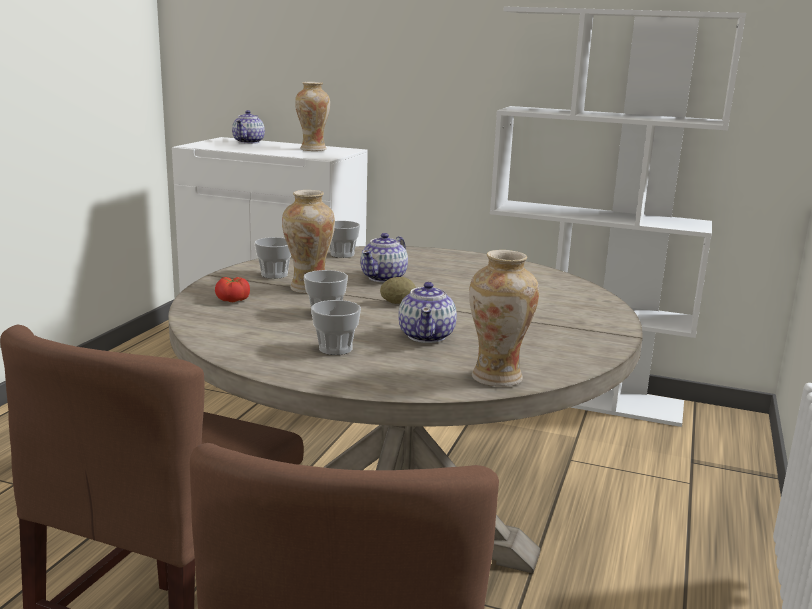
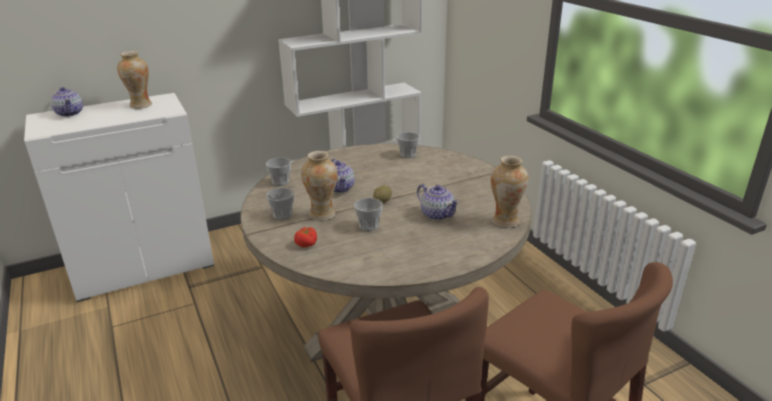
camera: 45 degrees left, 10 degrees up
(335, 349) = (422, 244): cup -> cup (408, 155)

